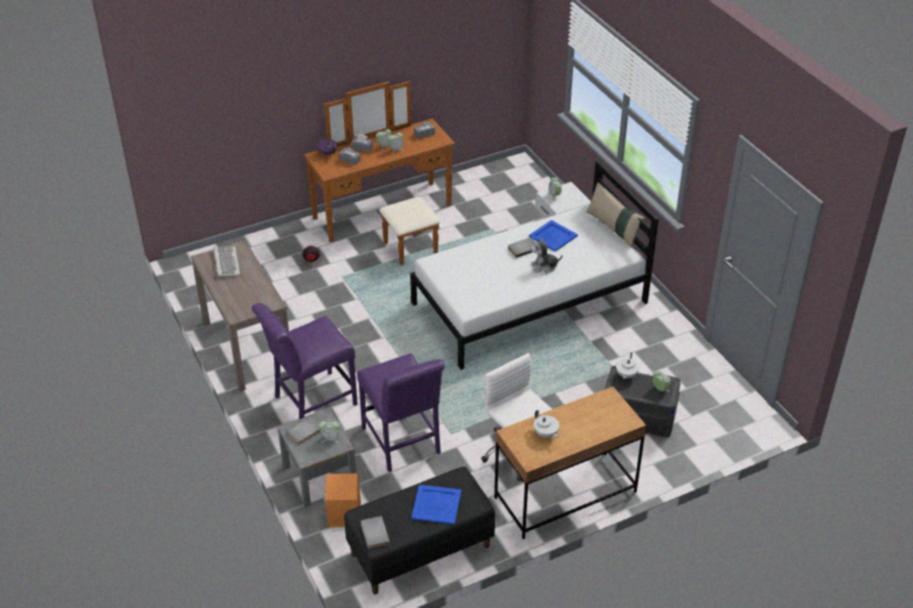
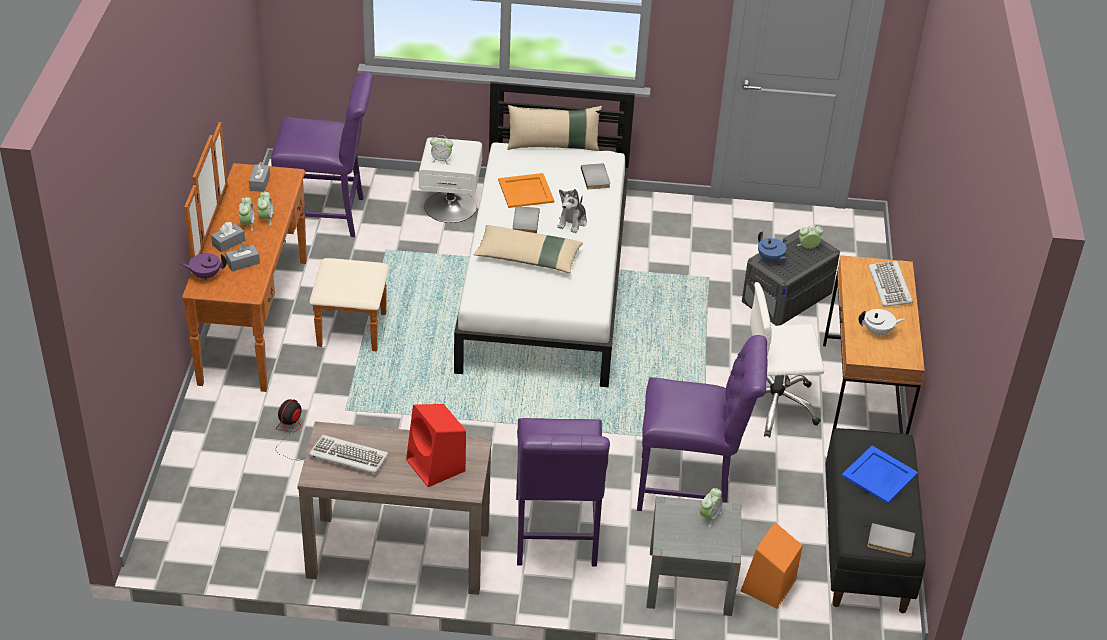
camera: 60 degrees left, 0 degrees up
(245, 296) = (437, 466): none -> red speaker
(305, 432) = (682, 533): grey book -> grey book (596, 178)
(490, 264) = (528, 257): none -> beige pillow
(498, 194) = (327, 215): none -> purple chair
(552, 236) = (525, 191): blue tray -> orange tray
(604, 423) = (890, 286): none -> keyboard
(626, 375) = (770, 259): white teapot -> blue teapot

